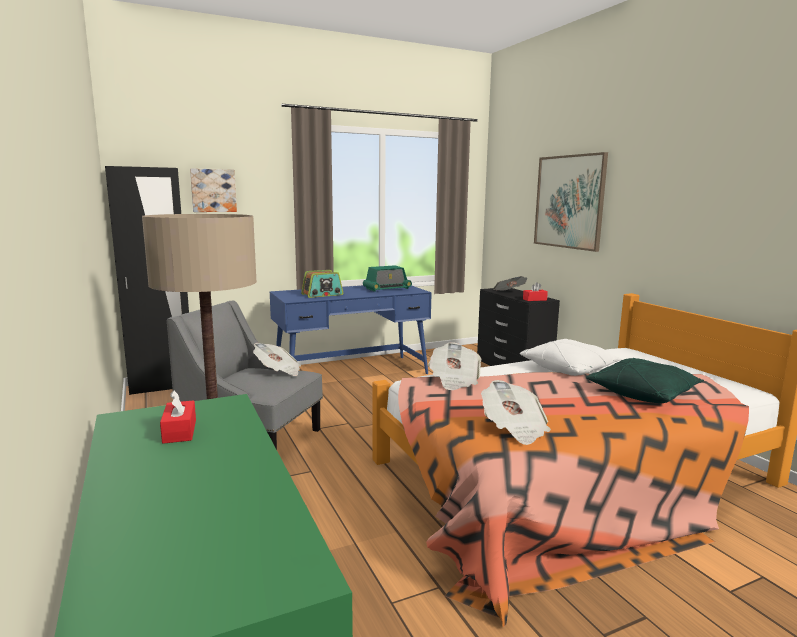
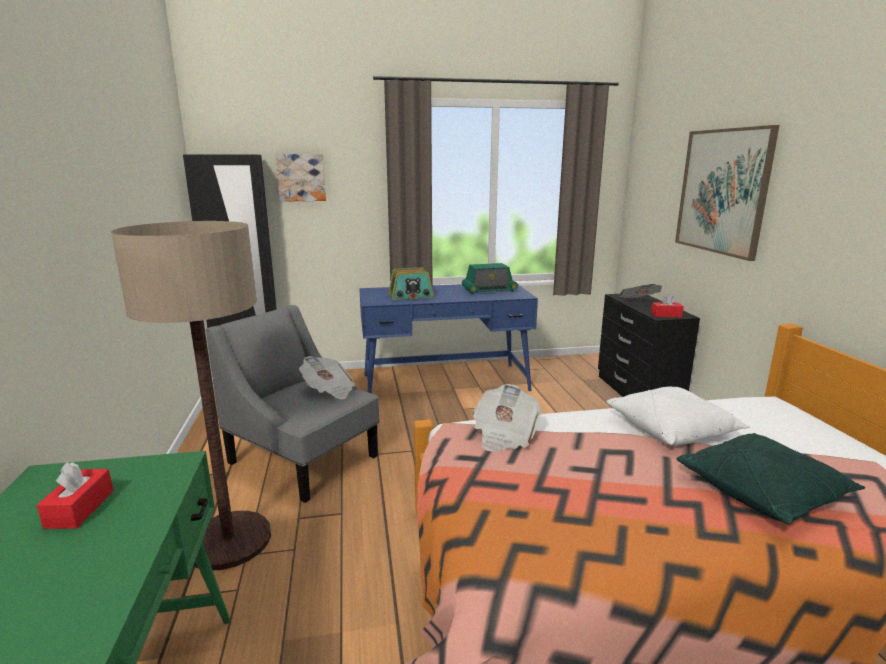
camera: 15 degrees right, 5 degrees up
(514, 429) = (537, 536): newspaper -> none

